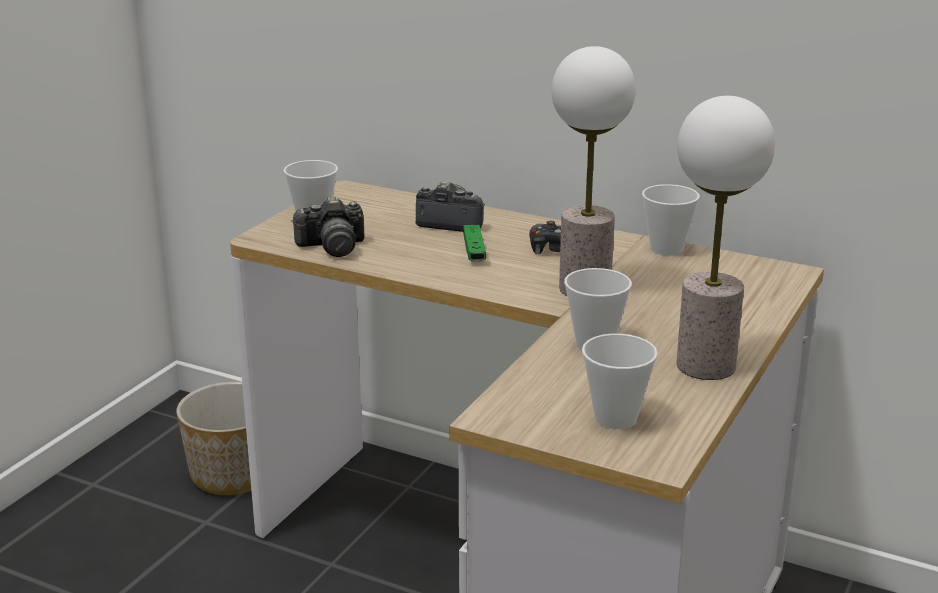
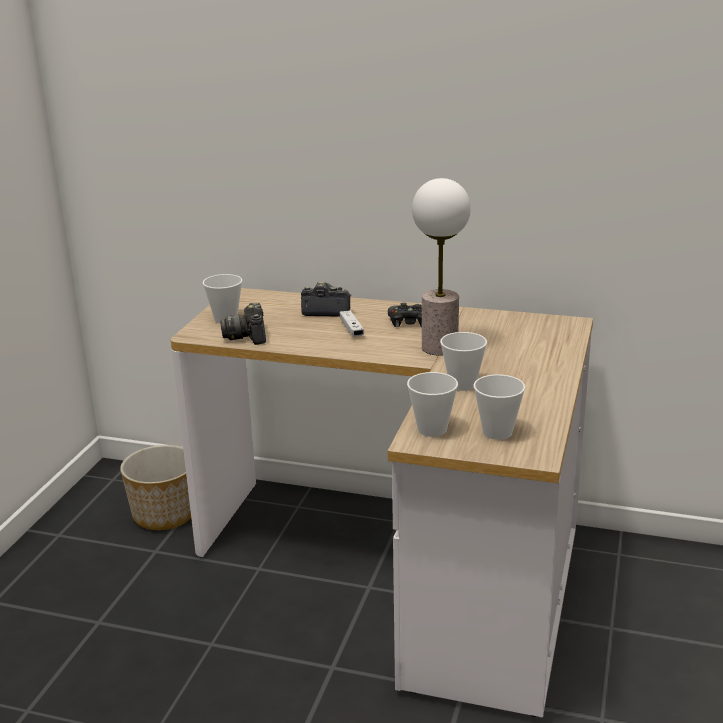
camera: 10 degrees left, 0 degrees up
(332, 247) = (248, 336): camera -> camera turned 105 degrees clockwise
(474, 251) = (351, 329): green game controller -> white game controller
(666, 249) = (483, 315): cup -> cup (432, 429)
(705, 366) = (541, 391): table lamp -> none

